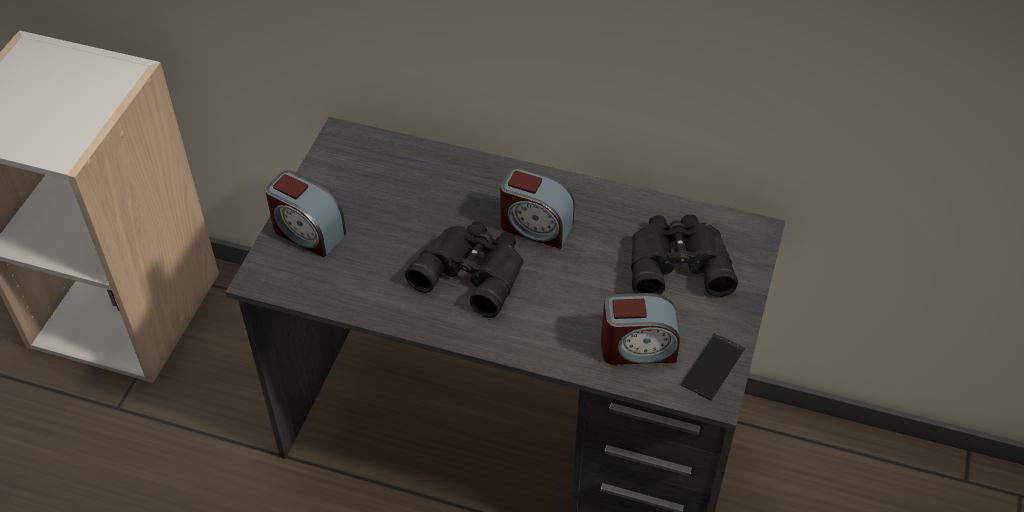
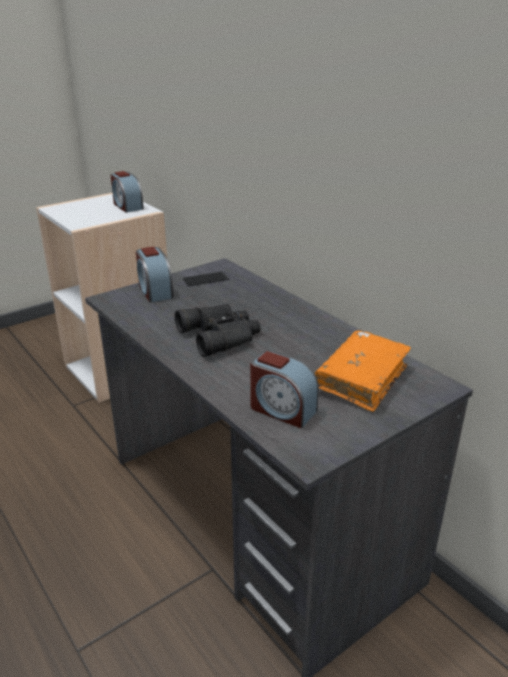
camera: 35 degrees right, 20 degrees down
(535, 226) = (284, 331): alarm clock -> alarm clock (127, 206)
(677, 261) = (362, 379): black binoculars -> orange book
(712, 367) = (326, 442): phone -> phone (205, 279)

